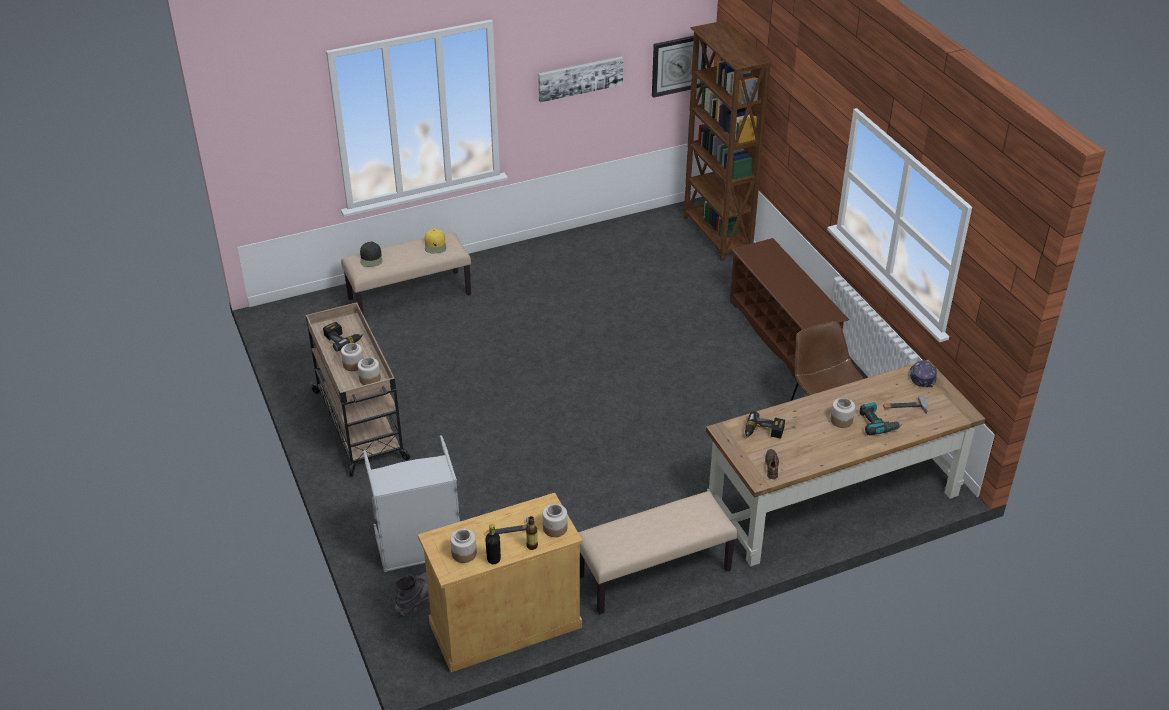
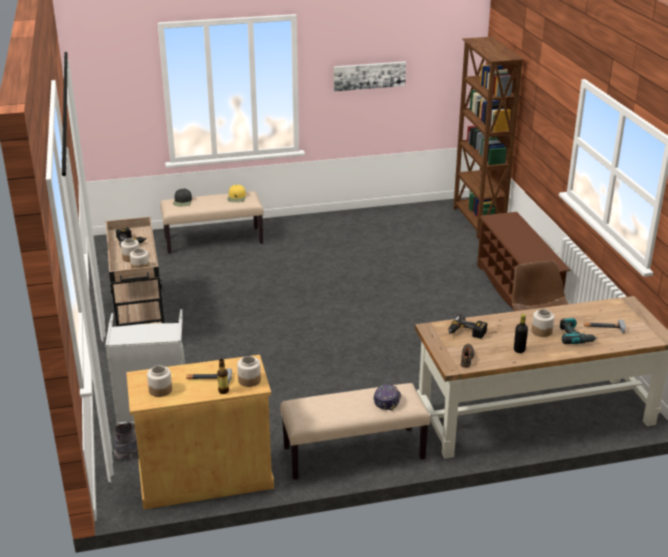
camera: 10 degrees right, 10 degrees down
(494, 559) = (185, 397): black bottle -> black bottle (519, 350)
(678, 64) = (453, 75): wall clock -> none
(922, 377) = (625, 307): cap -> cap (387, 400)

